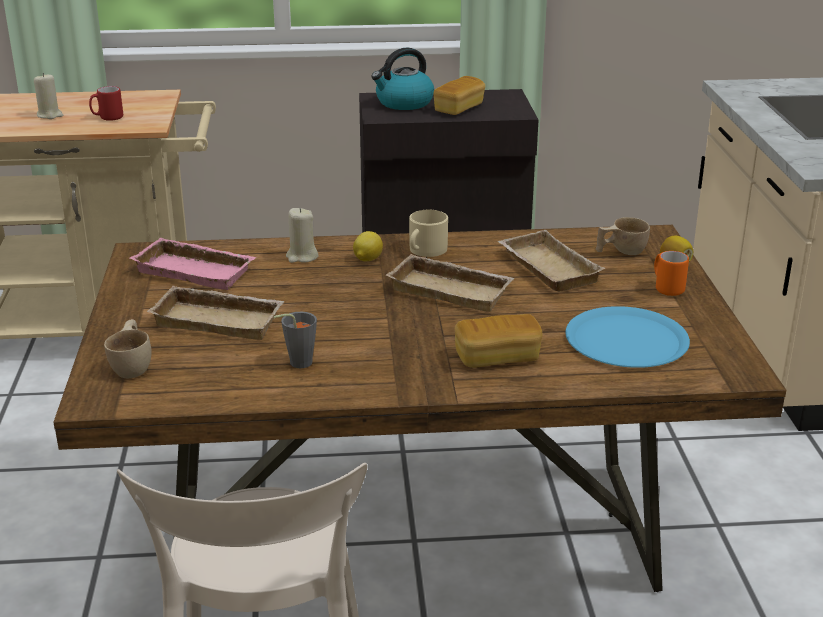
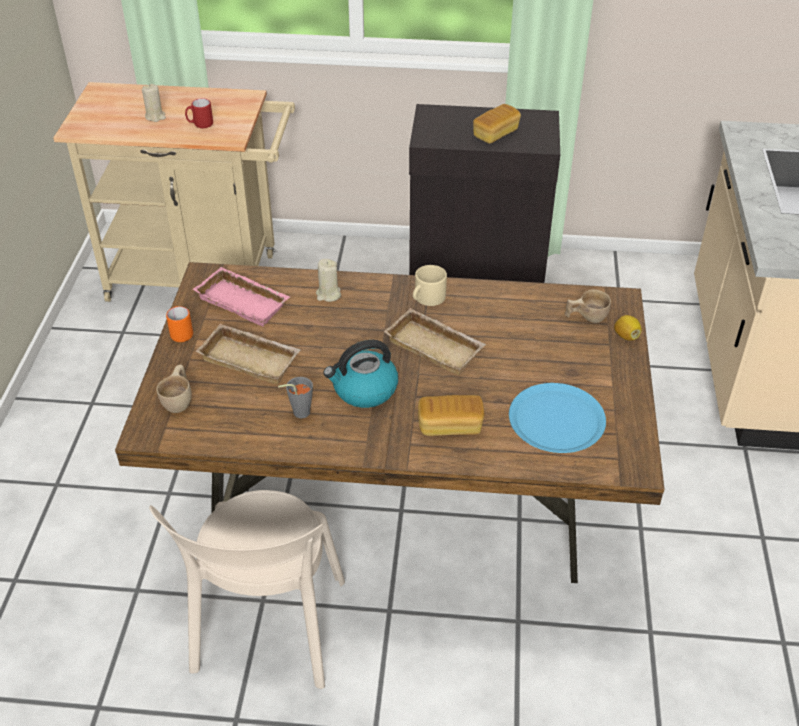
camera: 10 degrees right, 15 degrees up
(367, 259) = (378, 303): lemon -> none
(404, 103) = (450, 122): kettle -> kettle (364, 390)
(545, 268) = (518, 330): beige tray -> none
(666, 288) = (608, 364): orange mug -> orange mug (181, 333)

